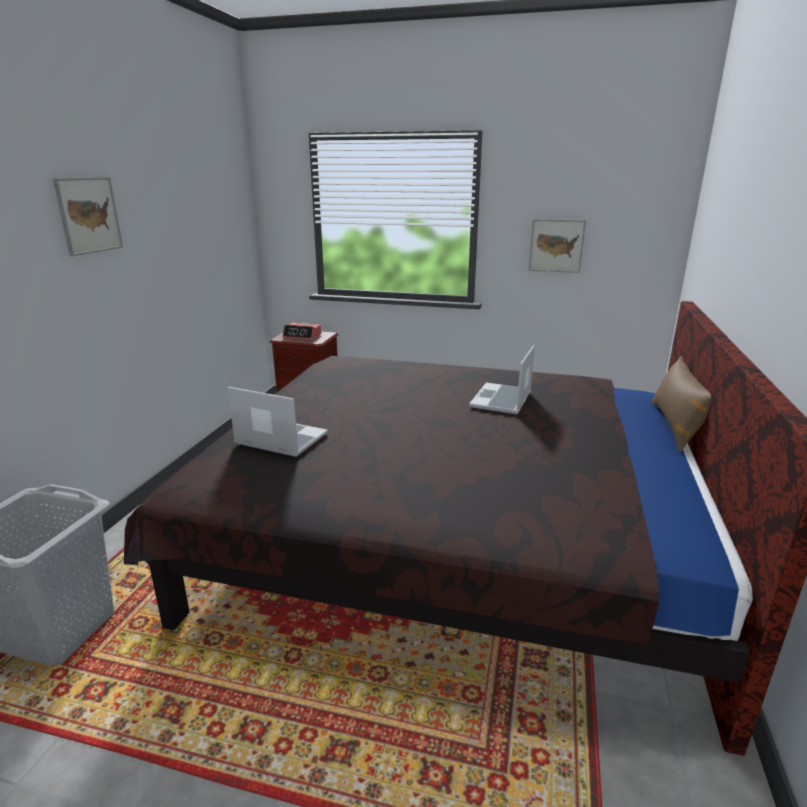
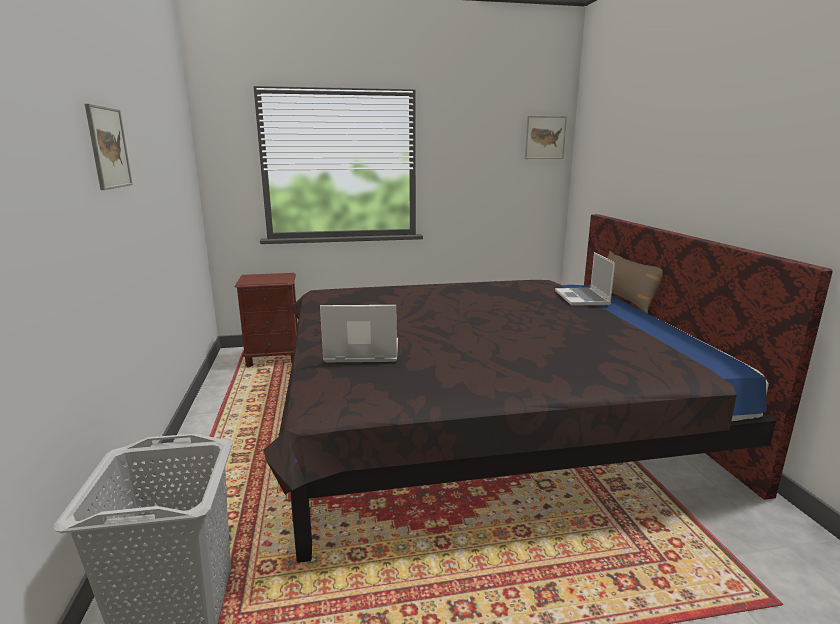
camera: 25 degrees left, 5 degrees down
(302, 336) = (265, 278): alarm clock -> none
(502, 400) = (499, 300): laptop -> laptop (583, 298)
(556, 245) = (479, 182): picture -> picture (545, 137)

